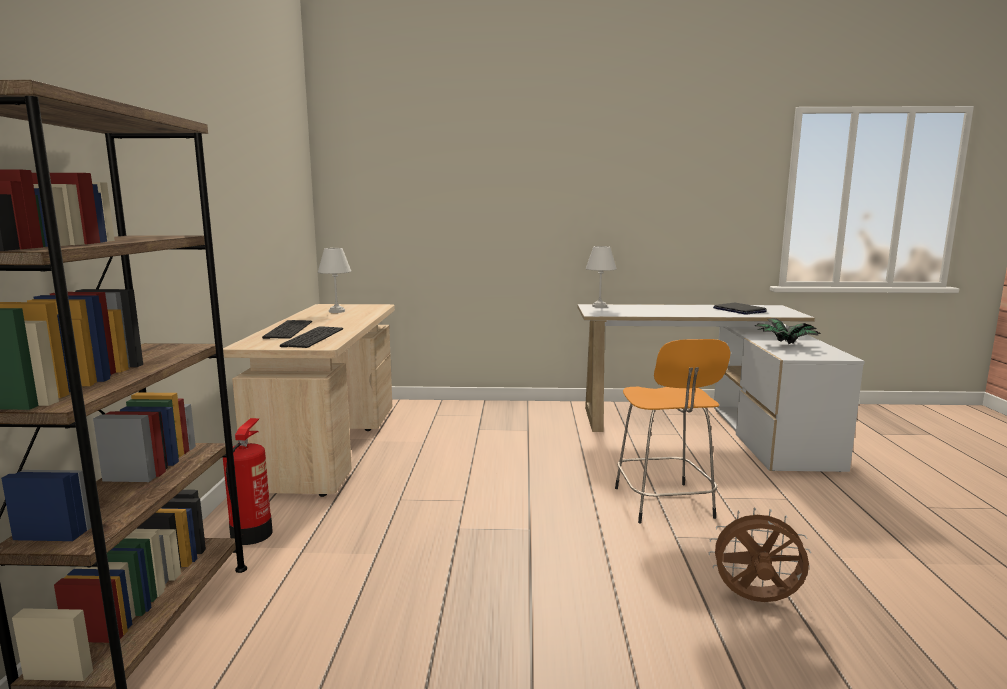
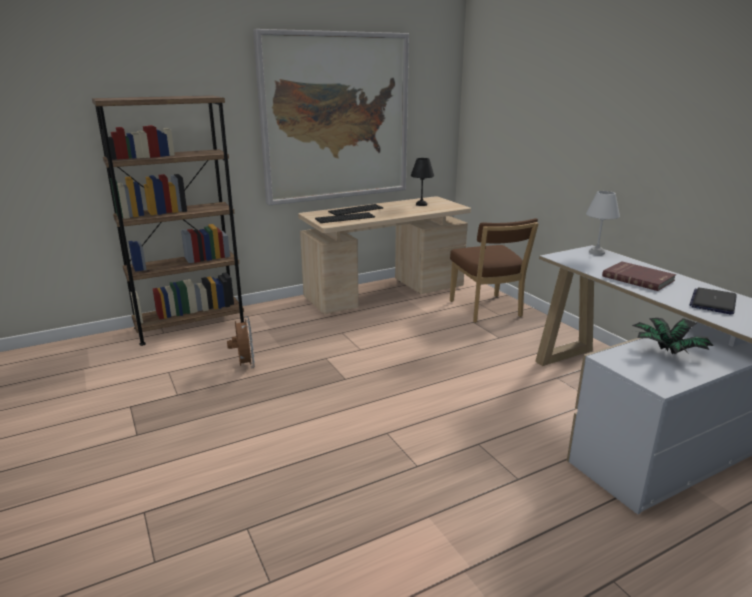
camera: 60 degrees right, 10 degrees up
(234, 189) = (335, 117): none -> picture
(252, 534) = (272, 314): fire extinguisher -> none
(336, 311) = (421, 204): white table lamp -> black table lamp
(462, 417) = (487, 310): none -> brown chair
(664, 504) = (434, 419): orange stool -> none
(674, 311) = (638, 278): none -> red book
(755, 601) = (325, 479): brown fan -> brown fan (244, 365)

